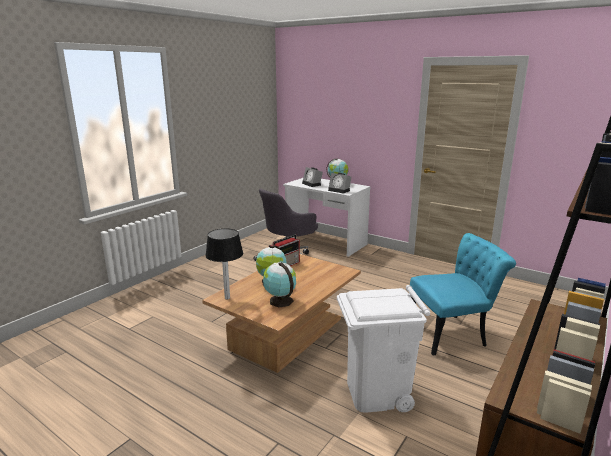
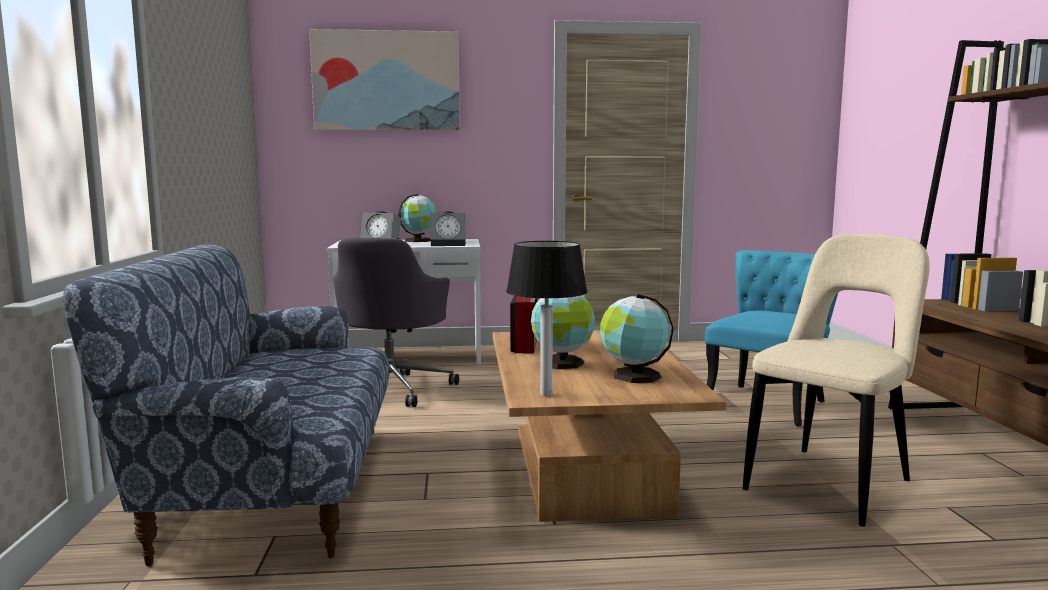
camera: 40 degrees left, 10 degrees down
(181, 295) = (274, 486): none -> sofa
(331, 94) = (386, 81): none -> picture
(376, 393) = (832, 483): white trash can -> beige chair

